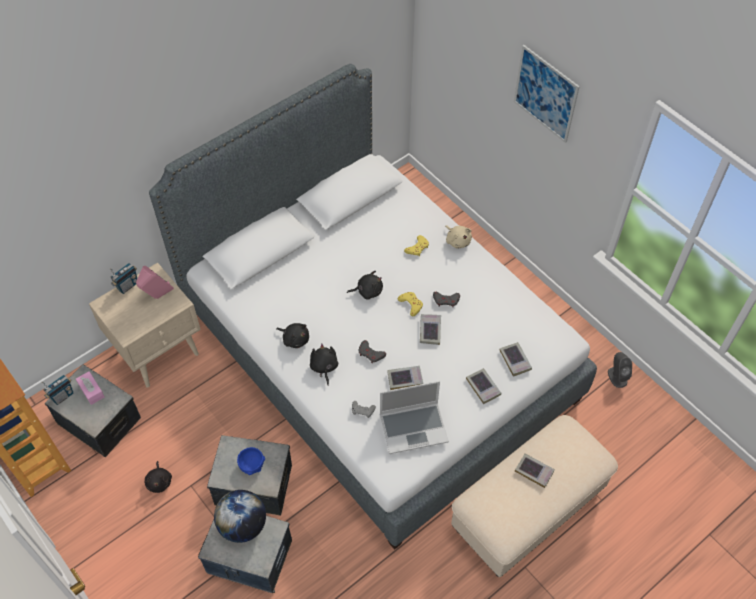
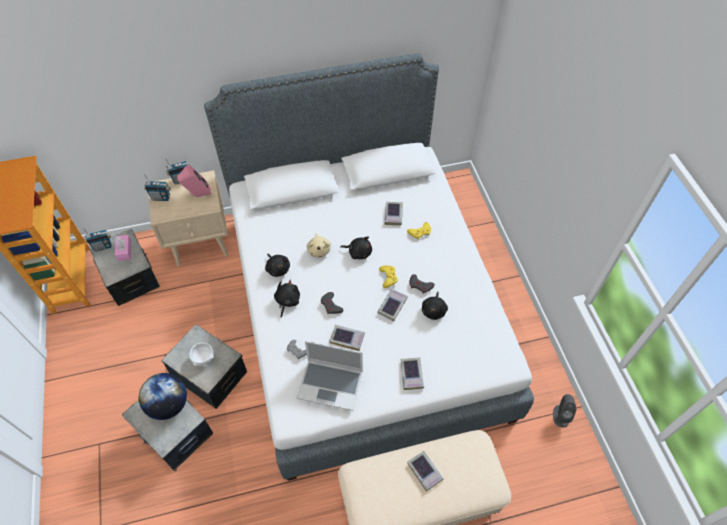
camera: 25 degrees right, 0 degrees up
(116, 314) = (161, 197): none -> radio
(159, 481) = (144, 341): black plush toy -> black plush toy (434, 310)
(252, 465) = (203, 358): blue bowl -> white bowl
(457, 240) = (458, 239): beige plush toy -> beige plush toy (319, 249)
(515, 360) = (453, 362): book -> book (393, 215)
(545, 94) = (575, 125): picture -> none

